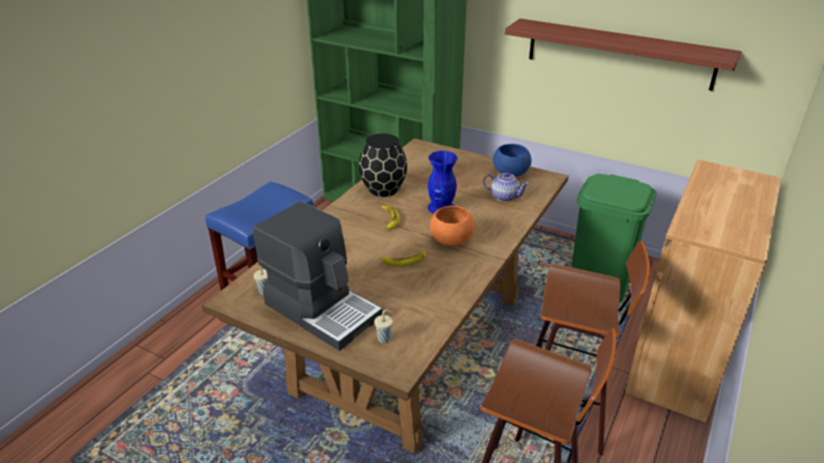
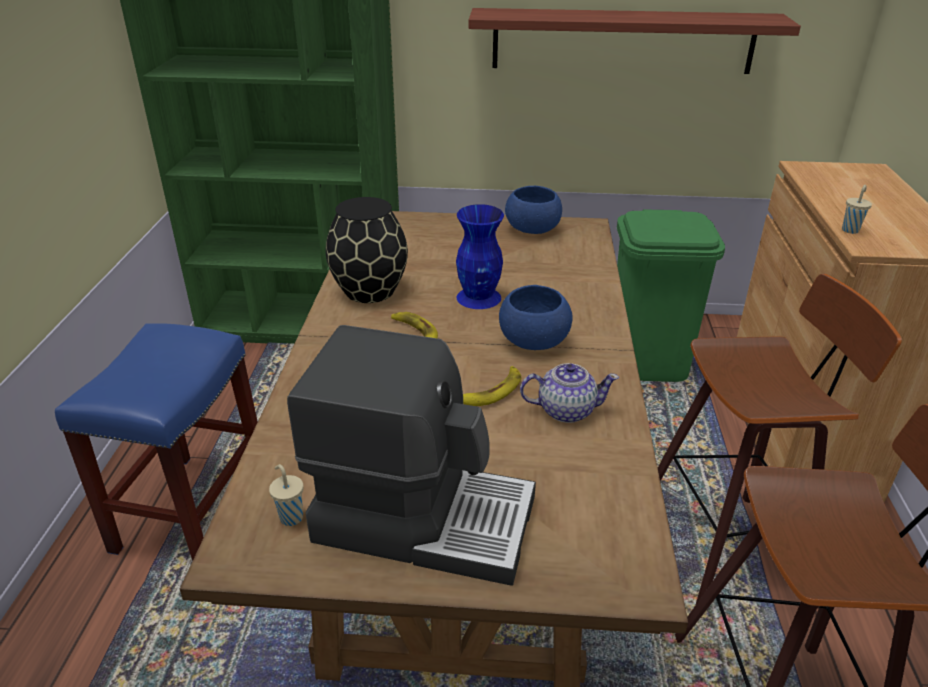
camera: 25 degrees left, 0 degrees up
(384, 338) = (569, 534): beige cup -> beige cup (850, 230)
(451, 239) = (533, 341): orange bowl -> blue bowl
(504, 196) = (552, 262): teapot -> teapot (565, 410)

